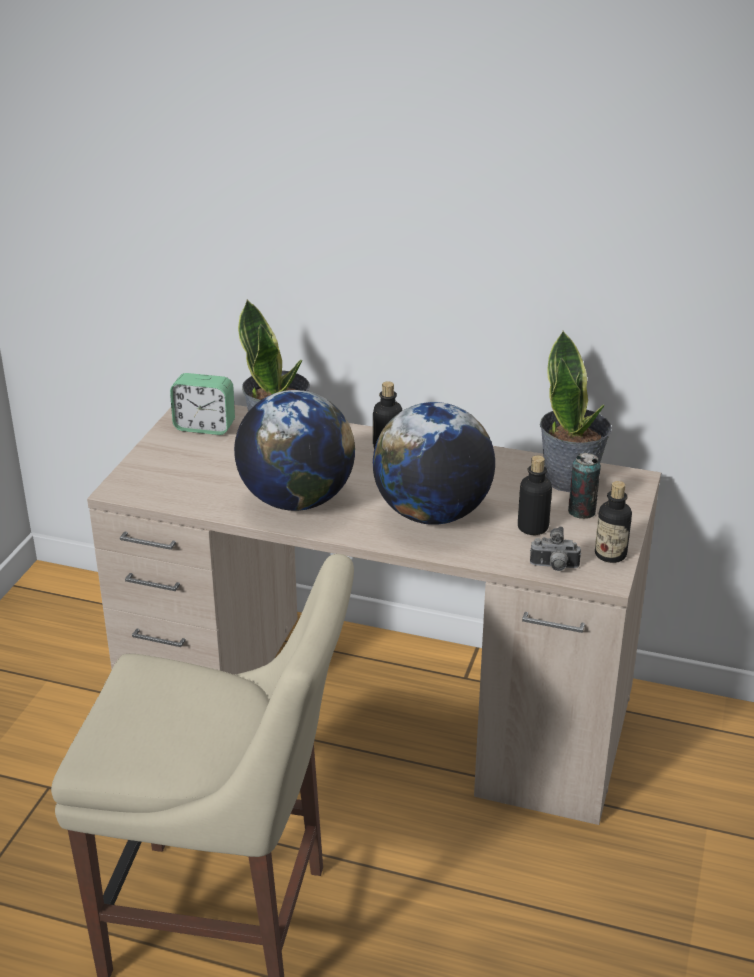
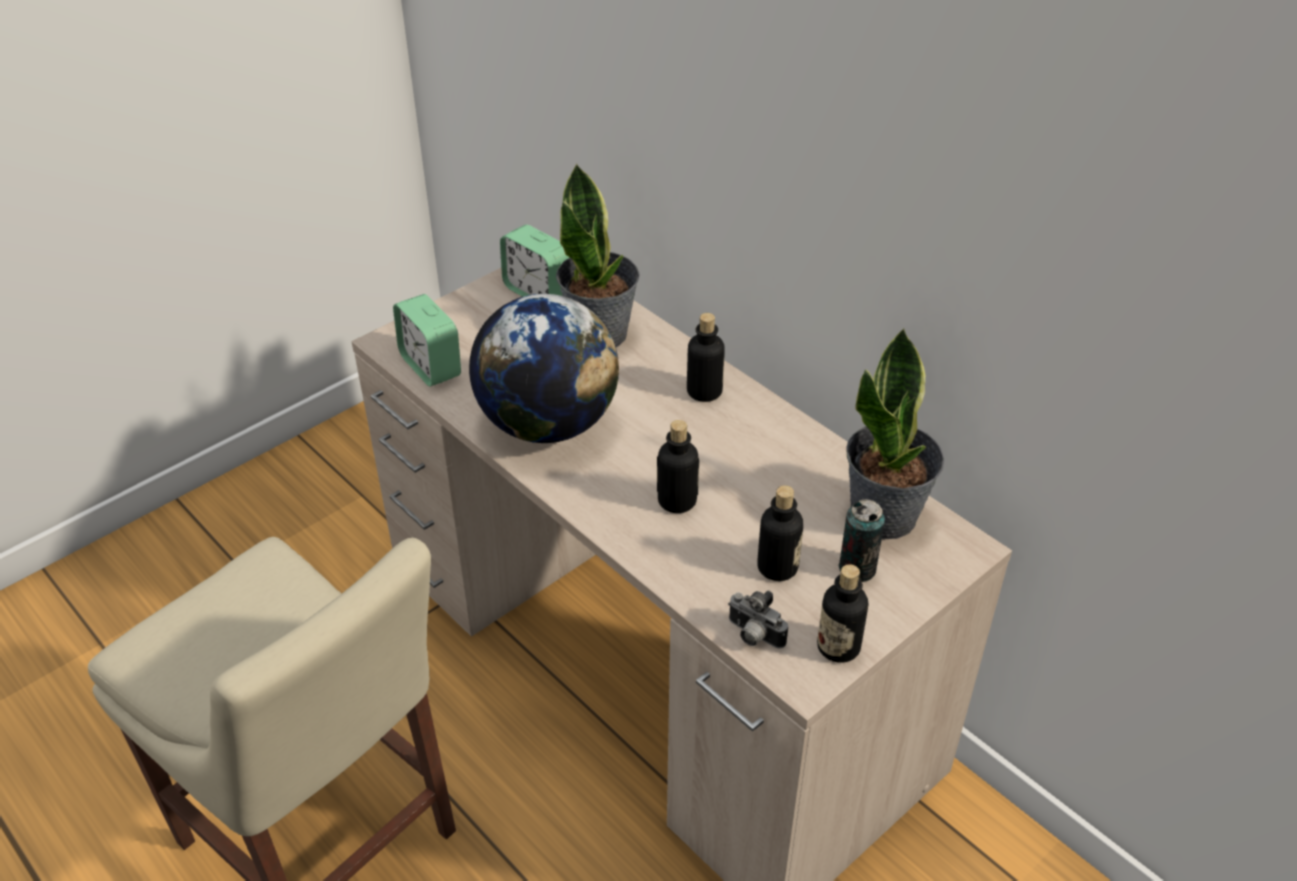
camera: 30 degrees right, 10 degrees up
(170, 494) = (431, 366): none -> alarm clock
(432, 514) = (677, 501): globe -> bottle

